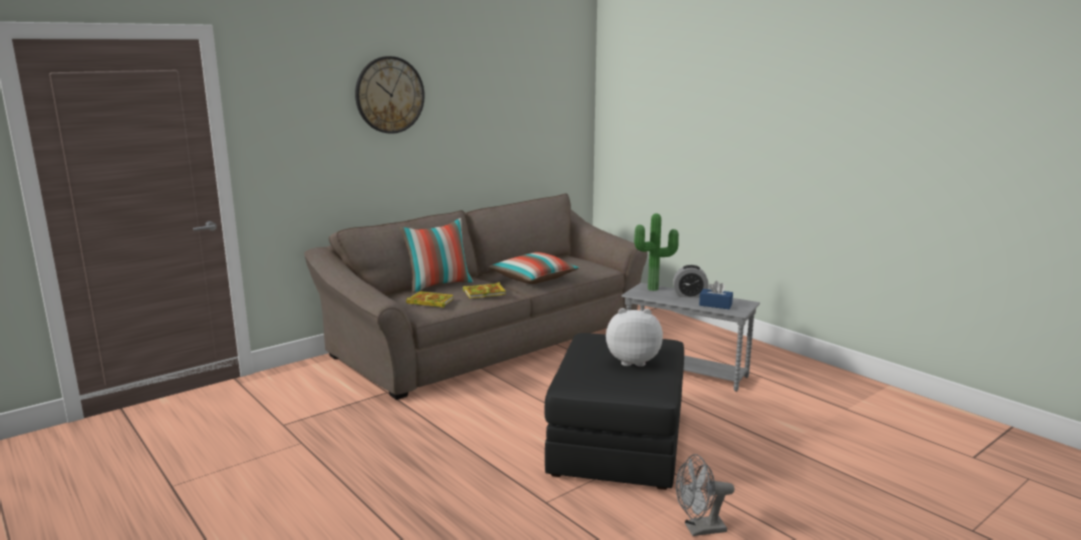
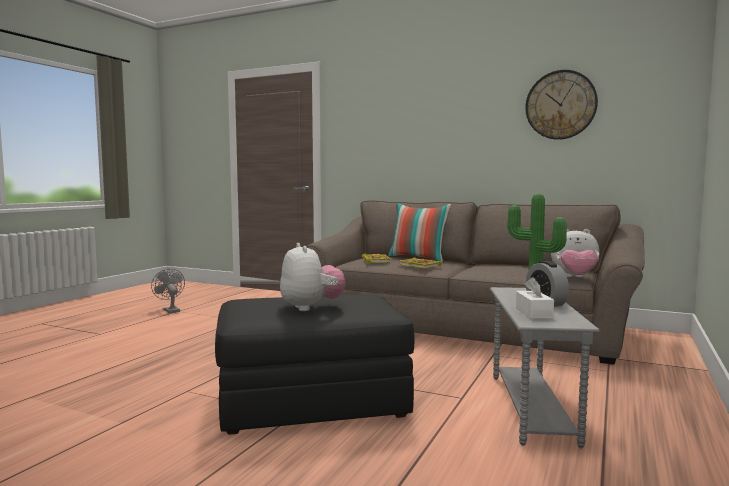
camera: 65 degrees right, 10 degrees down
(389, 95) = (436, 103): wall clock -> wall clock (560, 105)
(533, 279) = (487, 270): pillow -> none
(596, 266) = (575, 277): none -> plush toy
(699, 529) = (151, 462): grey fan -> grey fan (170, 310)
(715, 305) = (533, 313): blue tissue box -> white tissue box

